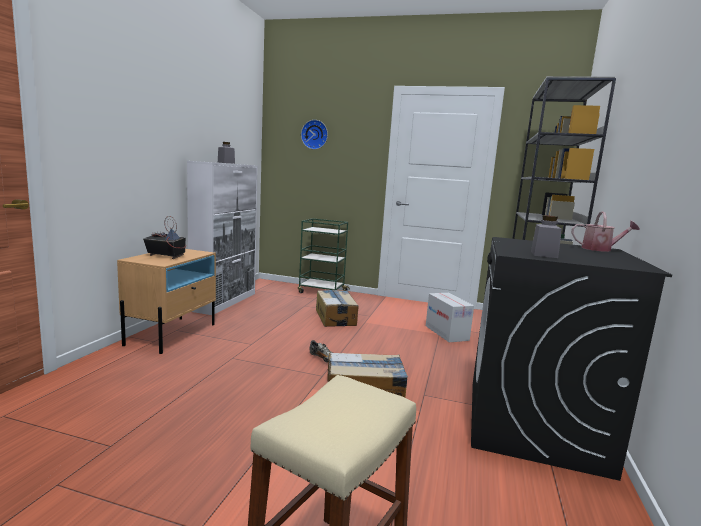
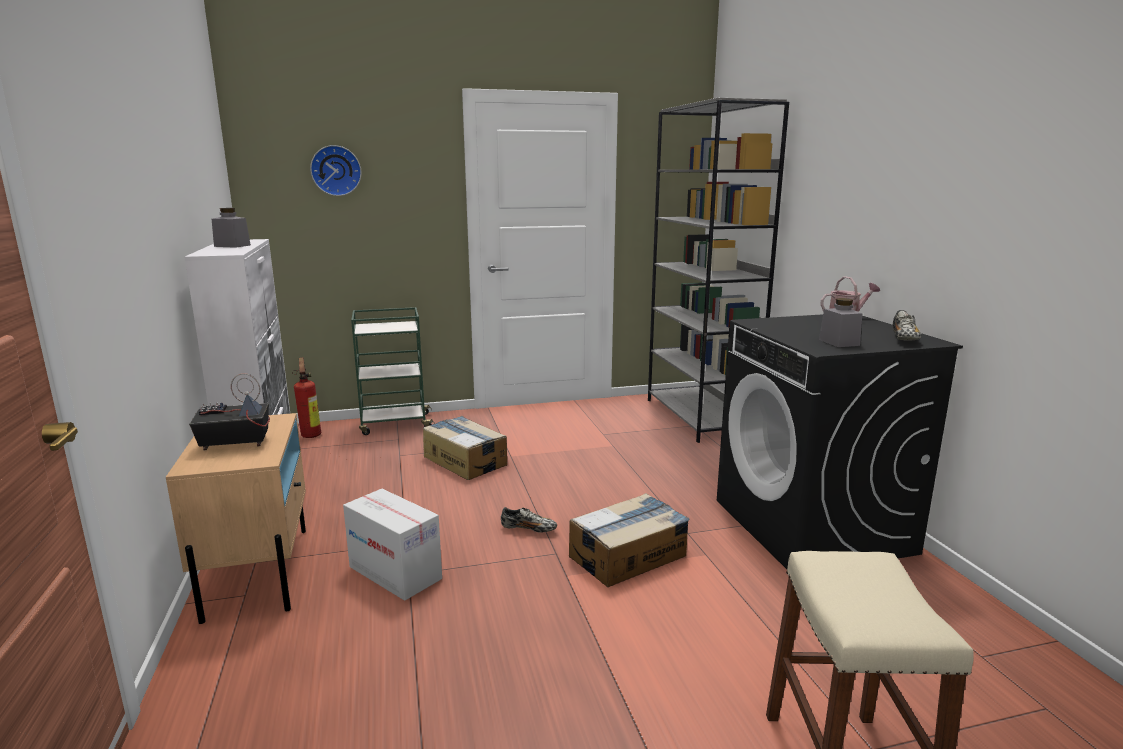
camera: 30 degrees left, 5 degrees up
(275, 286) = (311, 434): none -> fire extinguisher
(446, 333) = (618, 441): cardboard box -> cardboard box (394, 573)
(617, 263) = (904, 339): none -> shoe

